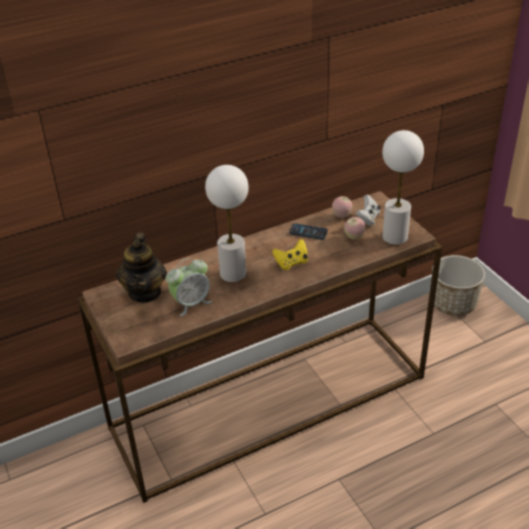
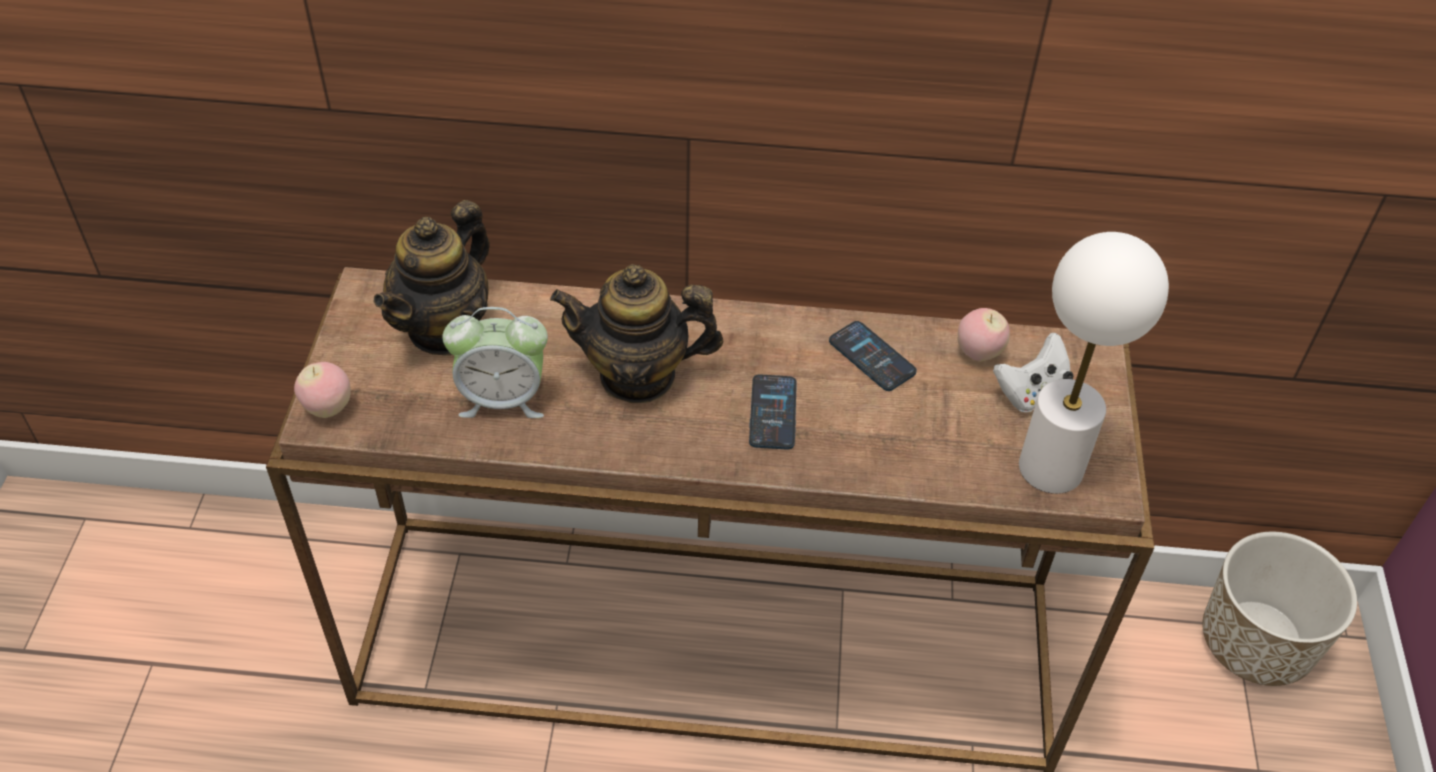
camera: 30 degrees right, 10 degrees up
(233, 274) = (638, 375): white table lamp -> teapot
(291, 263) = (773, 413): yellow game controller -> phone
(354, 237) = (960, 419): apple -> apple (328, 408)

